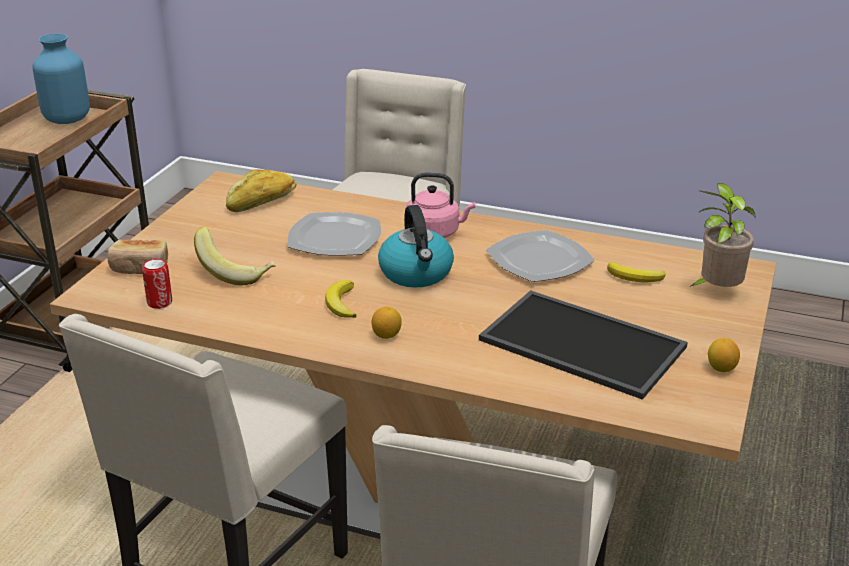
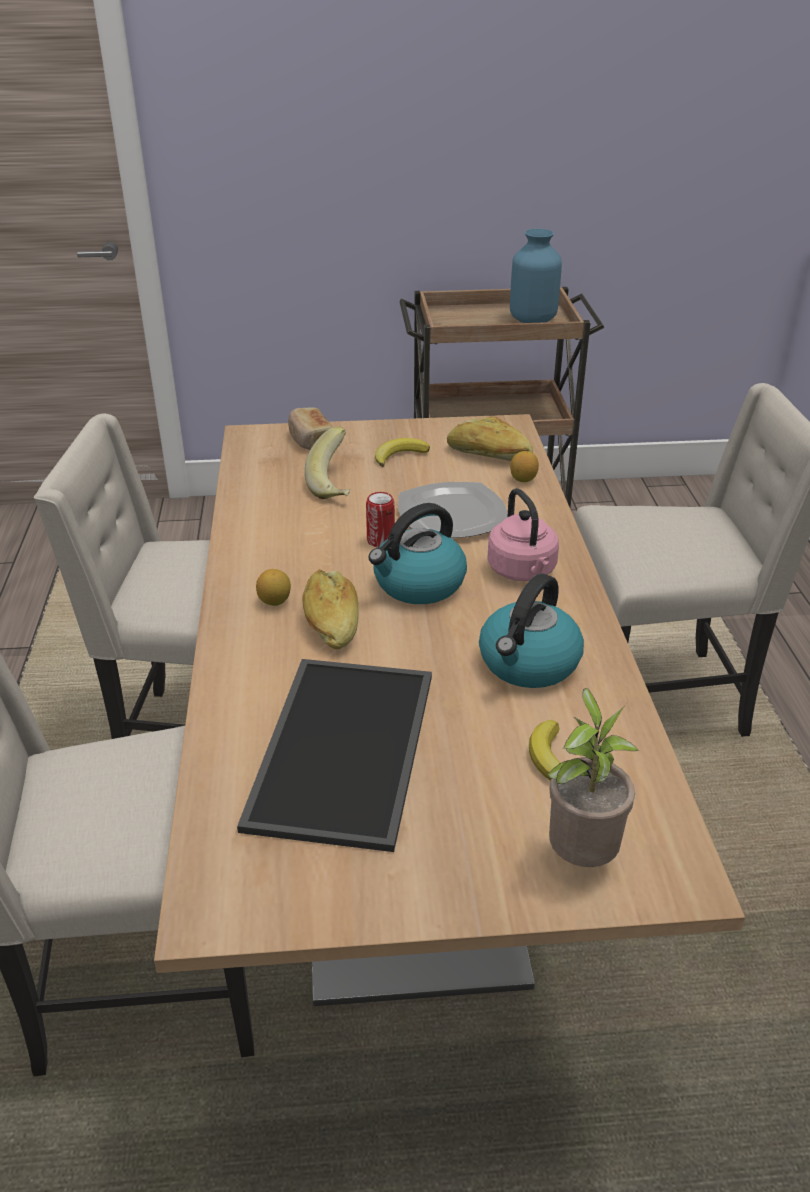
camera: 65 degrees right, 5 degrees up
(159, 302) = (257, 468): can -> can (380, 541)
(341, 303) = (320, 557): banana -> banana (399, 455)
(434, 317) = (330, 621): none -> bread
(539, 259) = (528, 664): plate -> kettle
(721, 368) = (357, 901): lemon -> lemon (523, 479)

